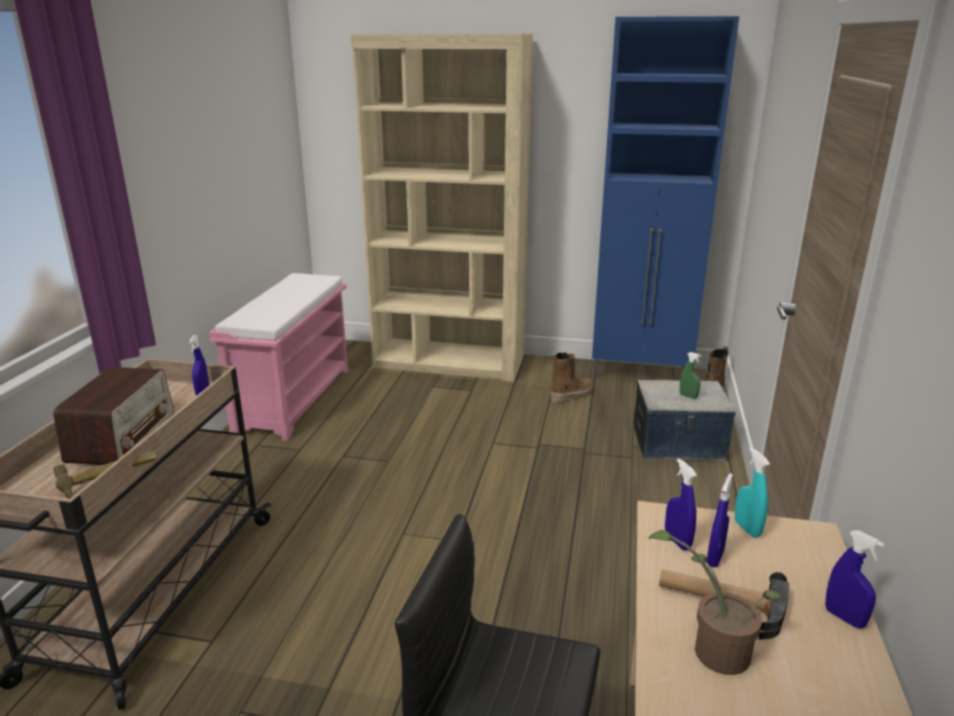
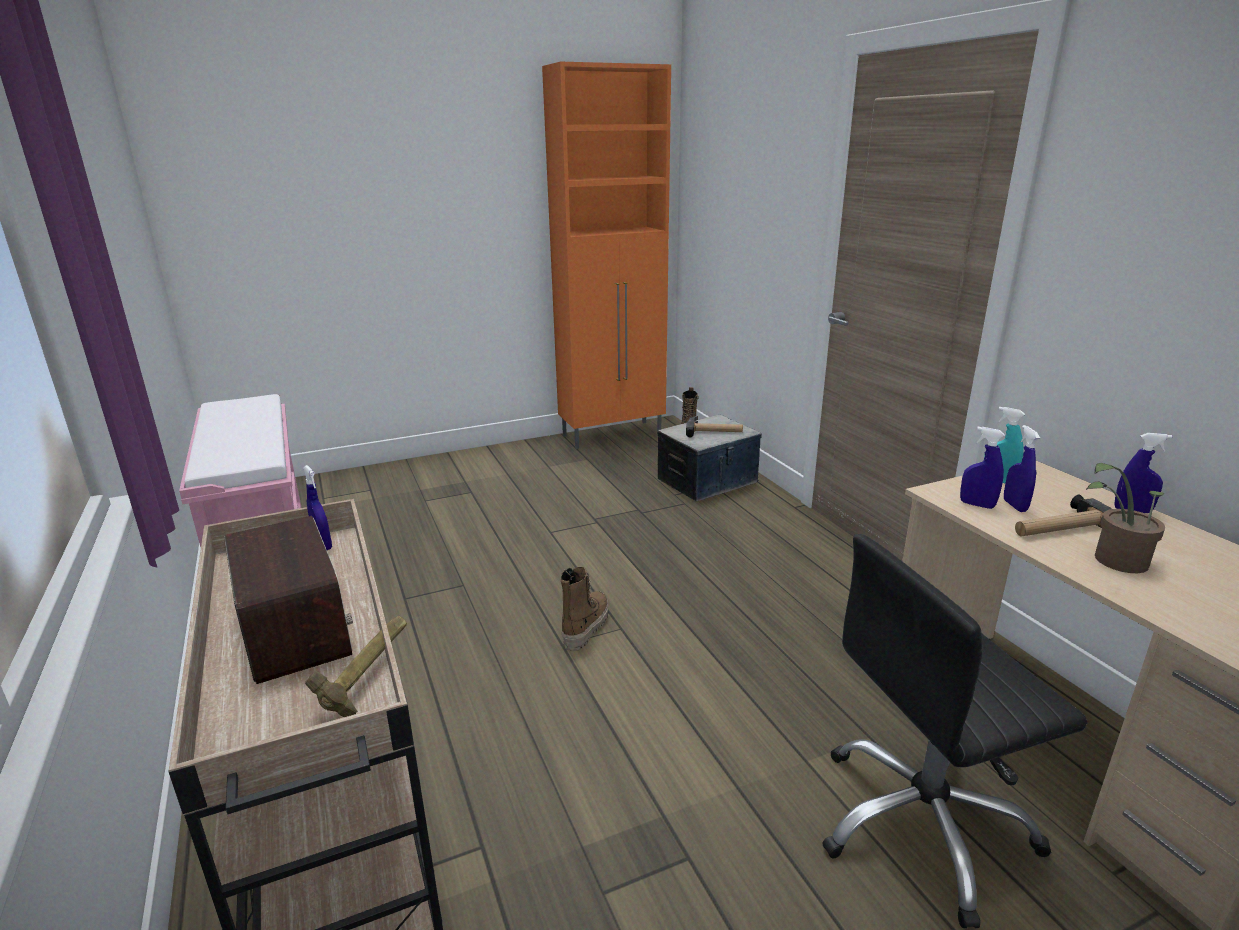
camera: 35 degrees left, 0 degrees up
(450, 362) = (416, 473): beige bookcase -> none
(571, 395) = (574, 469): boot -> boot (585, 627)
(641, 374) = (613, 435): blue cabinet -> orange cabinet
(688, 396) = (714, 431): green spray bottle -> hammer

